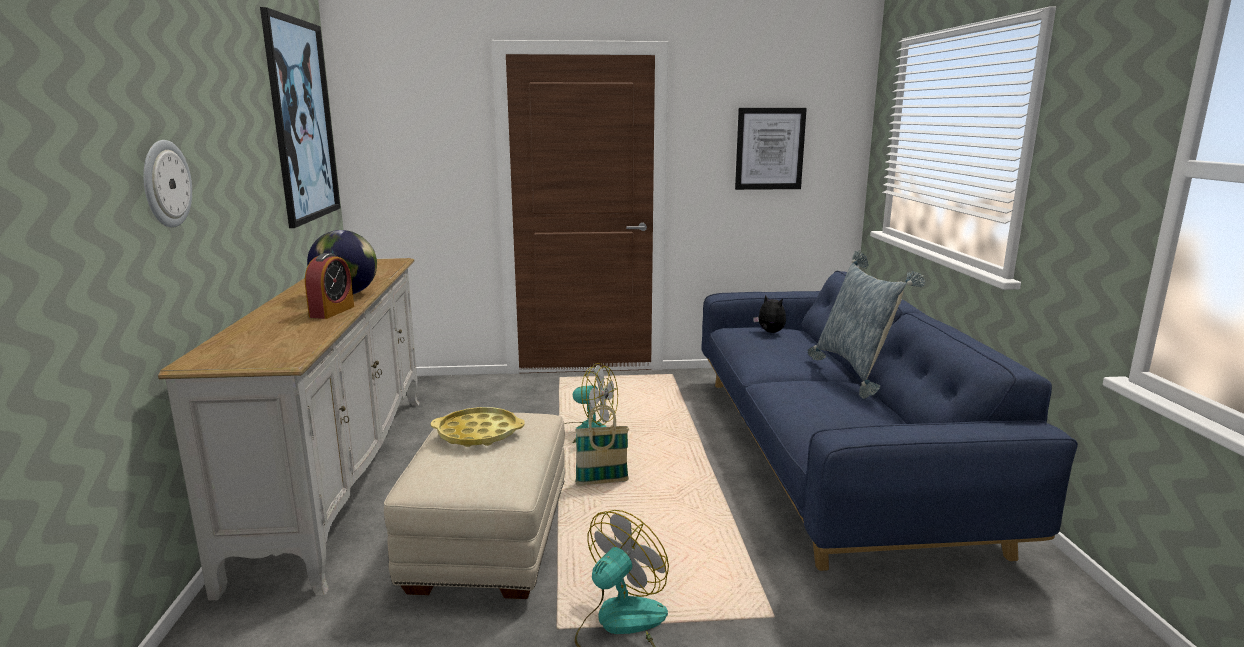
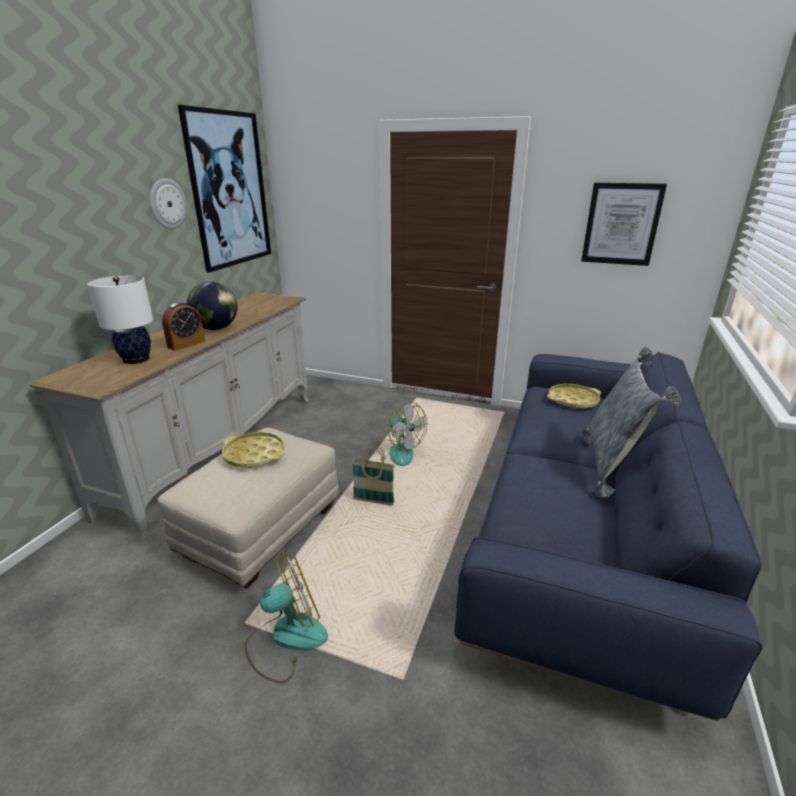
camera: 25 degrees right, 10 degrees up
(165, 184) = (51, 250): wall clock -> wall clock (167, 204)
(285, 332) = (136, 359): none -> white table lamp
(769, 332) = (573, 400): plush toy -> yellow tray

